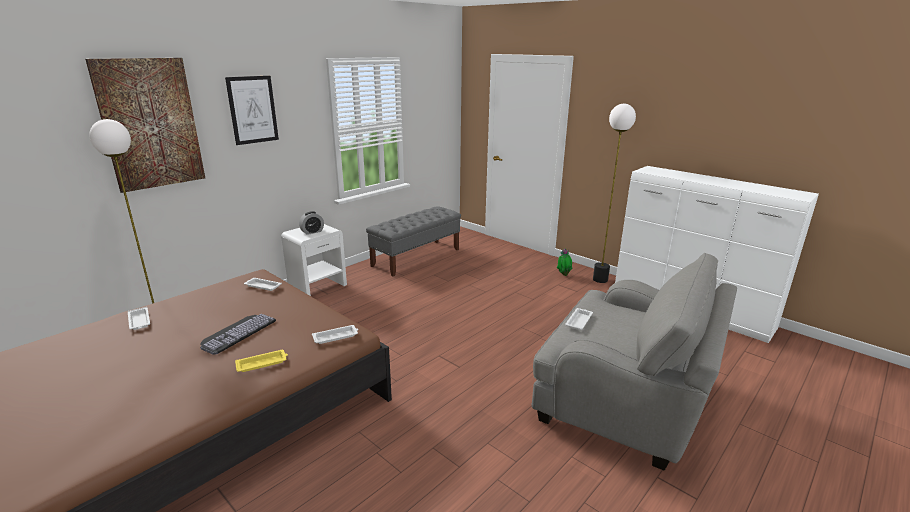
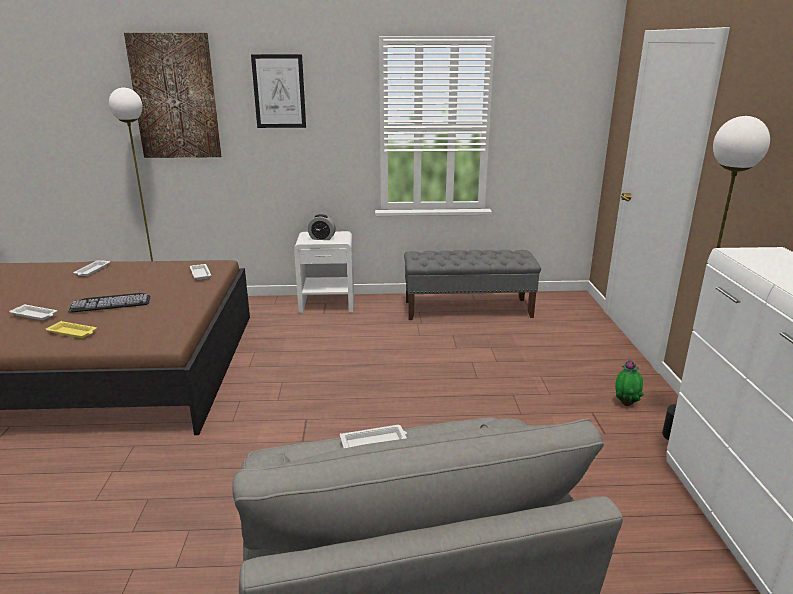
camera: 45 degrees right, 0 degrees up
(336, 337) = (150, 336): white tray -> white tray (35, 315)

